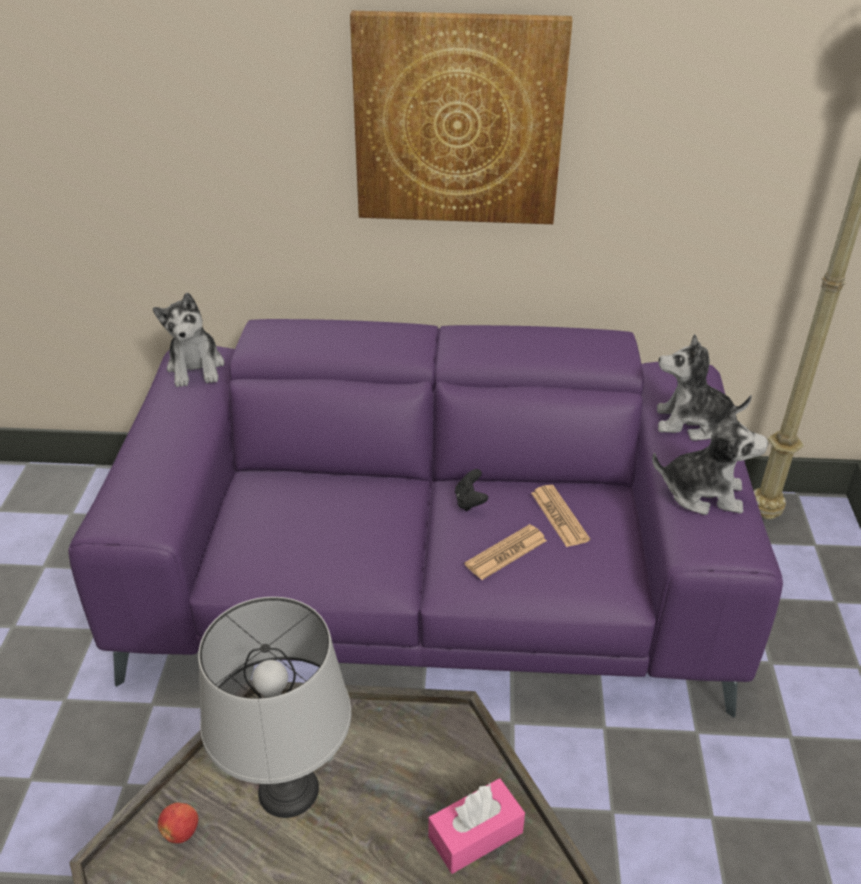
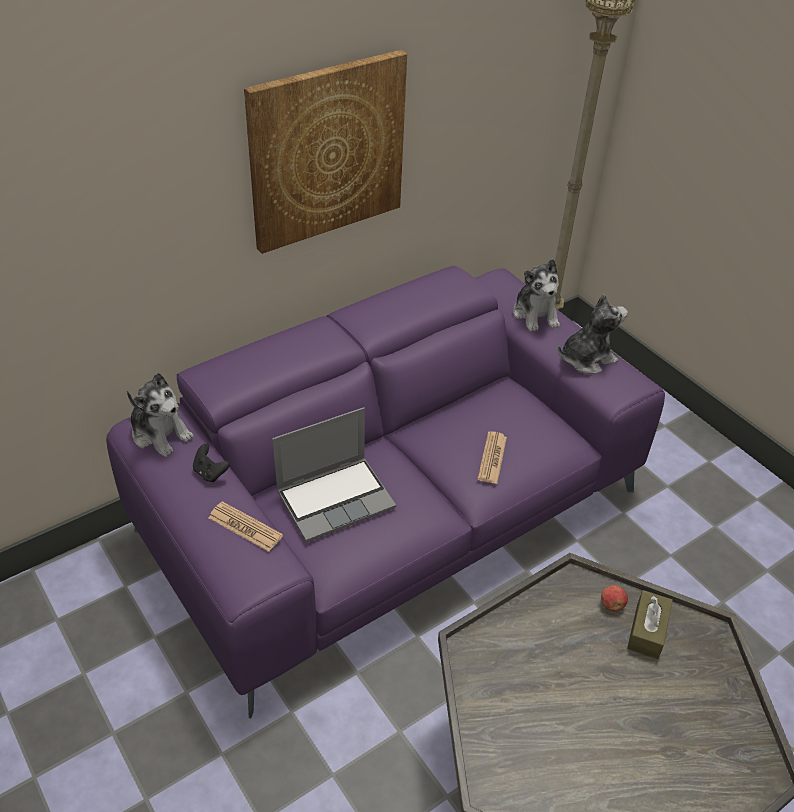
camera: 40 degrees left, 5 degrees up
(180, 832) = (499, 746): apple -> apple (612, 605)
(287, 791) = (530, 679): grey table lamp -> none
(307, 508) = (336, 498): none -> laptop
(470, 501) = (435, 436): black game controller -> black game controller (210, 473)
(475, 834) = (647, 631): pink tissue box -> brown tissue box
(559, 516) = (497, 417): newspaper -> newspaper (245, 527)
(692, 423) = (535, 314): plush toy -> plush toy turned 75 degrees counterclockwise

